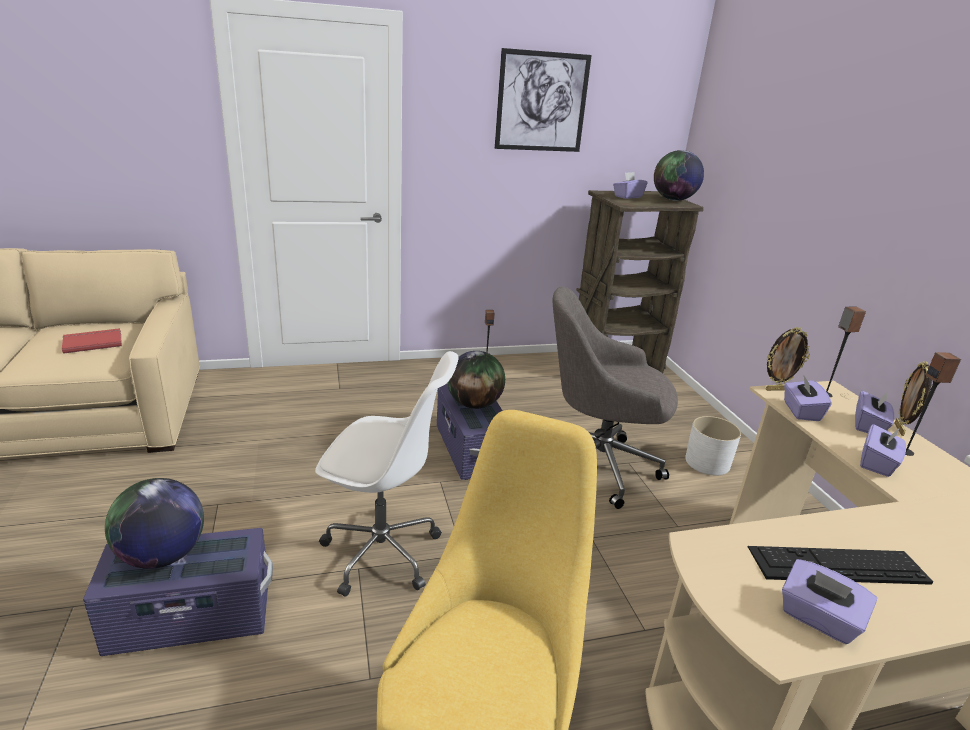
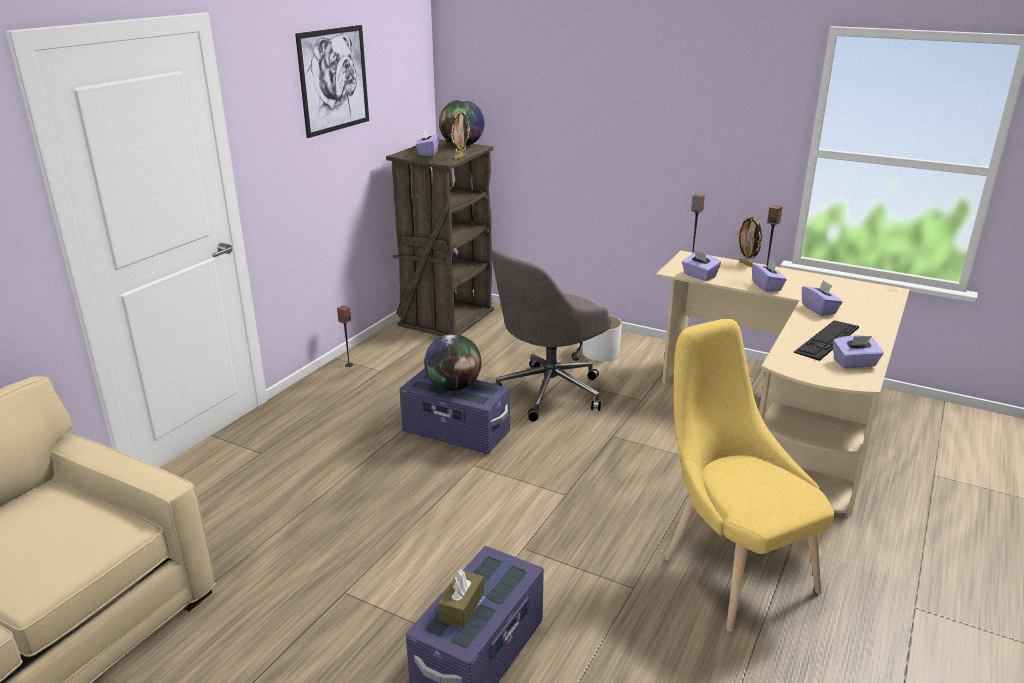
camera: 45 degrees left, 0 degrees up
(92, 342) = (52, 525): red book -> none
(162, 556) = (462, 606): globe -> brown tissue box
(384, 553) = (522, 529): white office chair -> none
(776, 389) = (669, 269): picture frame -> picture frame (460, 157)
(869, 425) = (734, 268): purple tissue box -> purple tissue box (819, 309)

